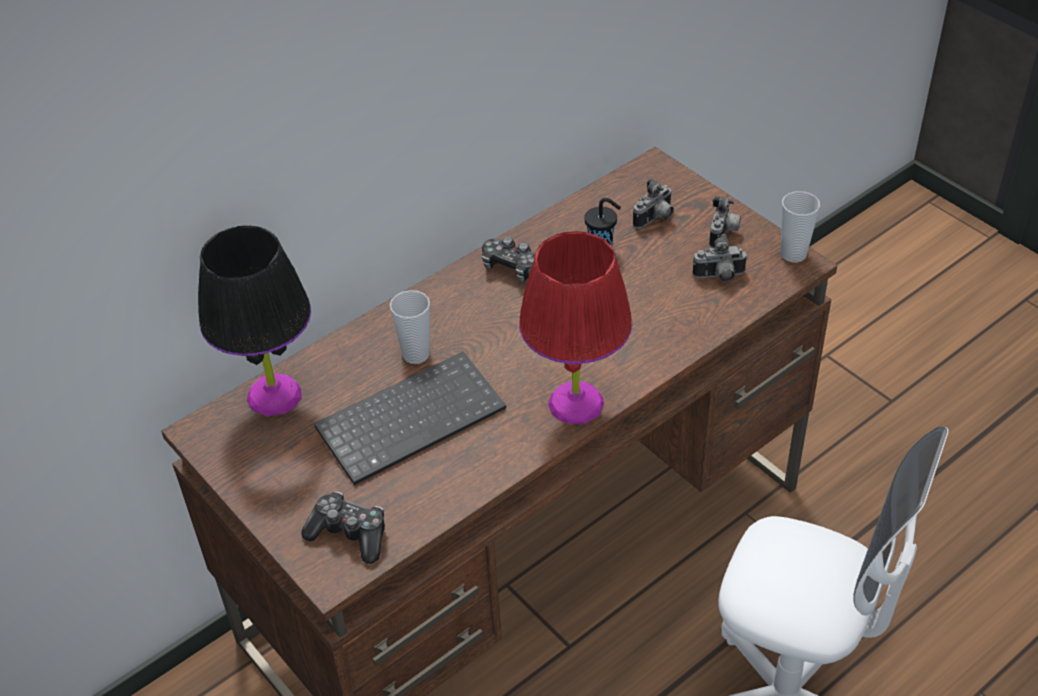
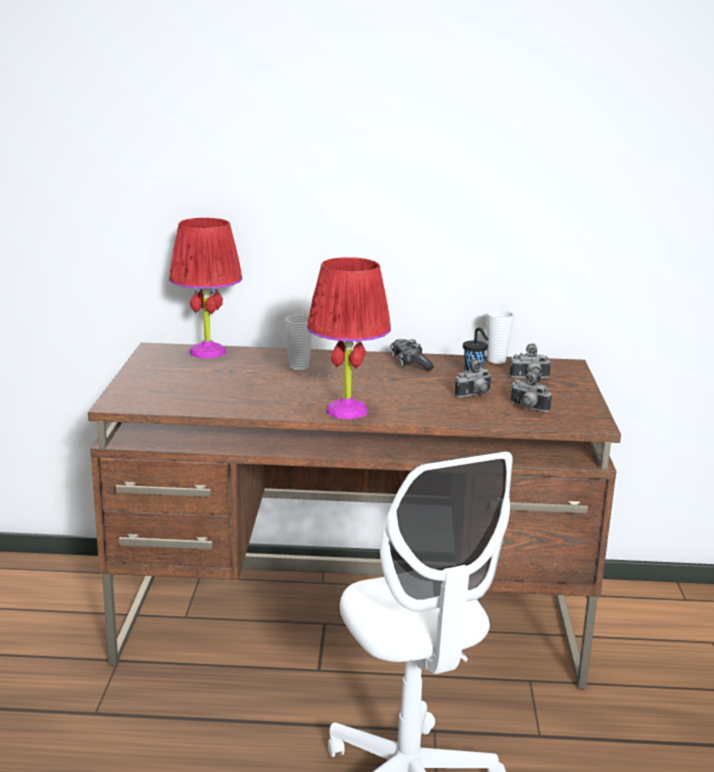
camera: 40 degrees right, 25 degrees down
(275, 395) = (208, 352): black table lamp -> red table lamp
(349, 534) = (149, 397): game controller -> none
(411, 417) = (254, 381): keyboard -> none
(723, 234) = (564, 397): camera -> camera (475, 395)
(793, 254) = (596, 419): cup -> cup (496, 360)

